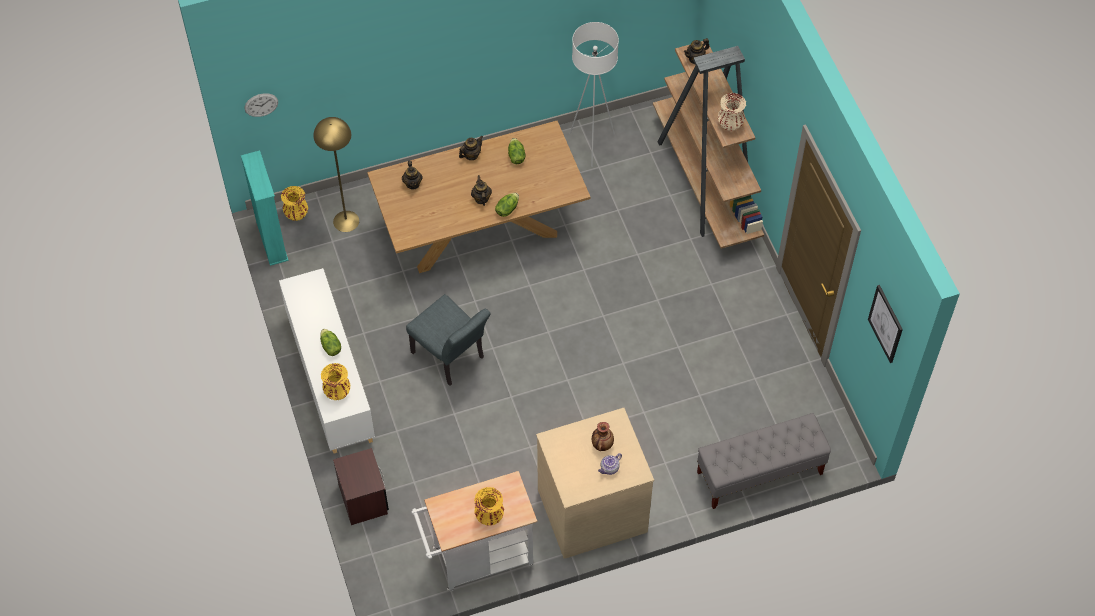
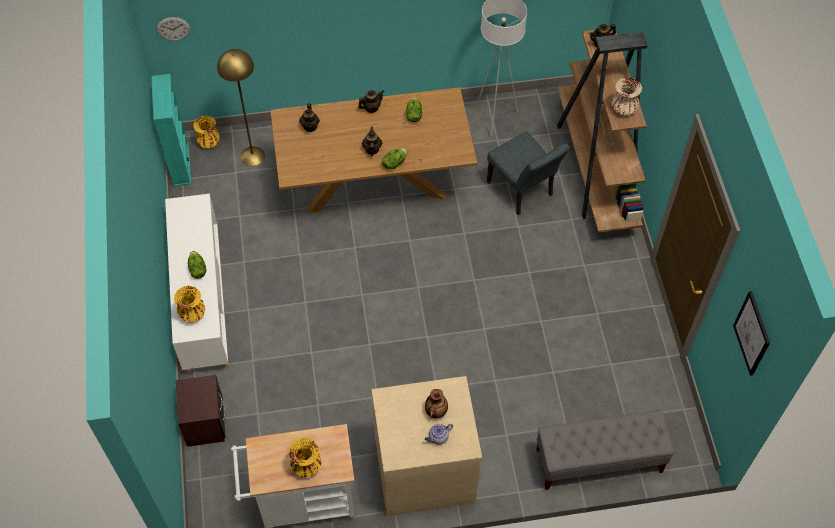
camera: 10 degrees right, 0 degrees up
(451, 358) = (320, 298): grey chair -> grey chair (523, 192)

